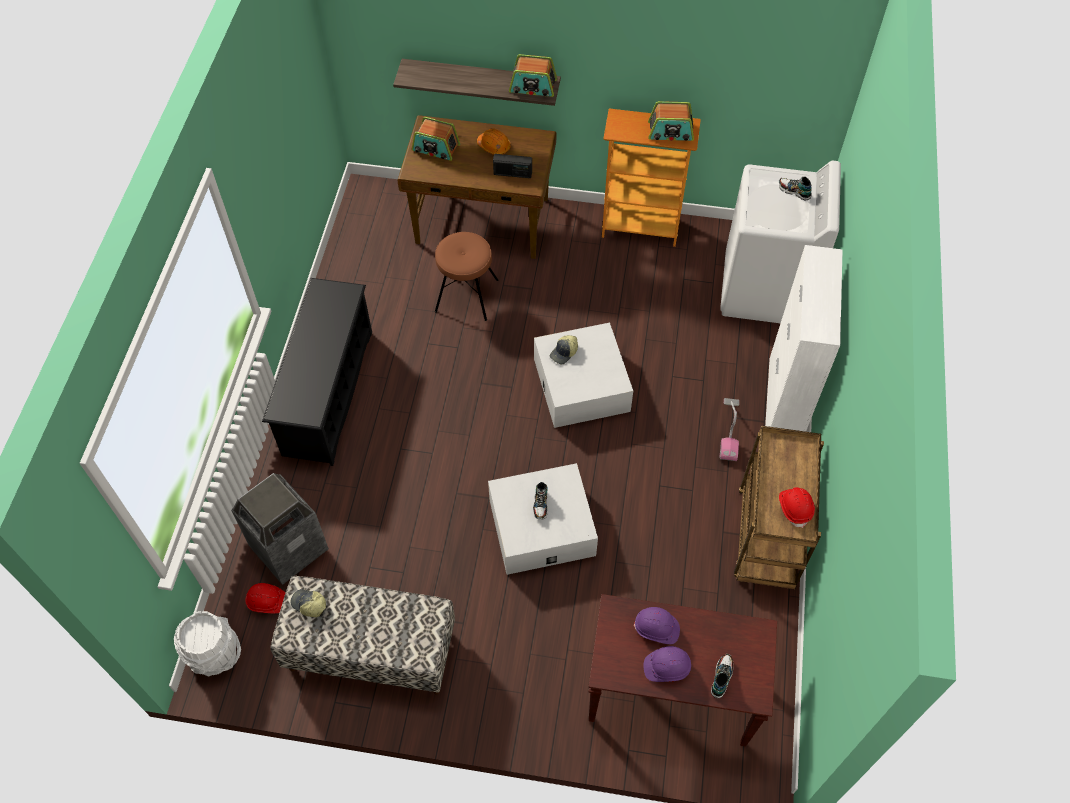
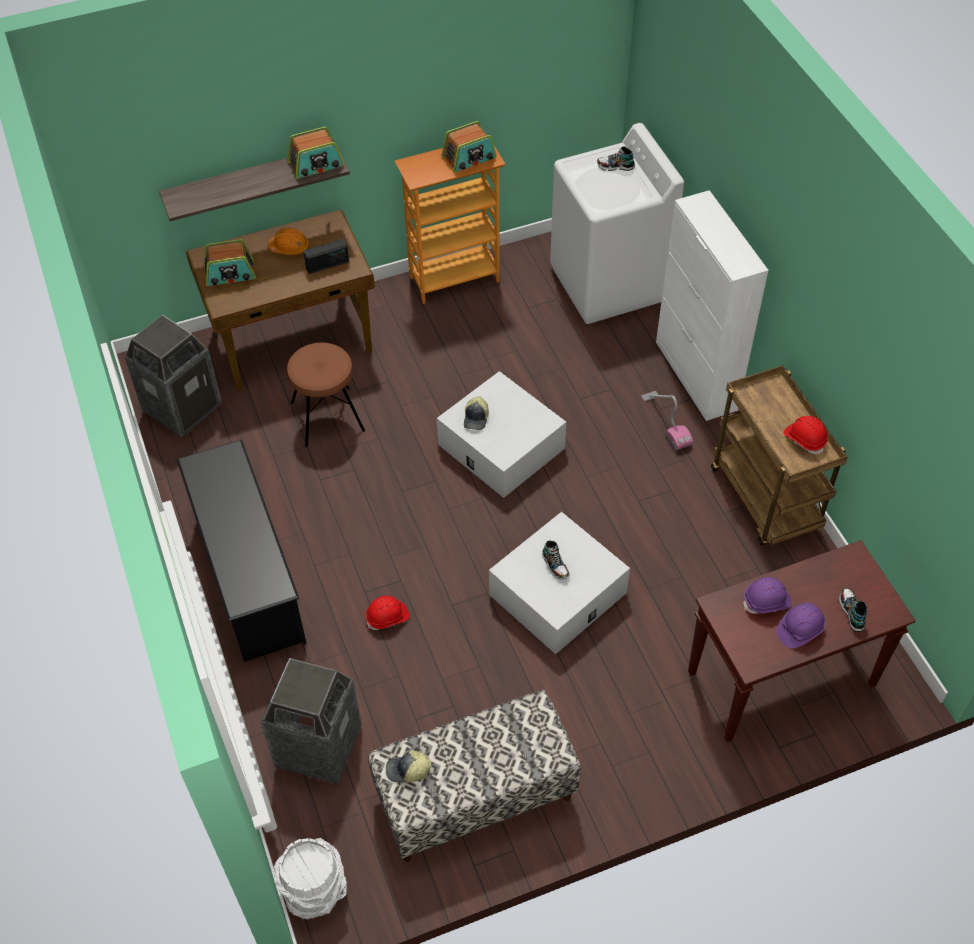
camera: 30 degrees left, 5 degrees down
(267, 602) = (333, 810): red hard hat -> red hard hat (387, 617)
(368, 238) = (182, 407): none -> trash can

